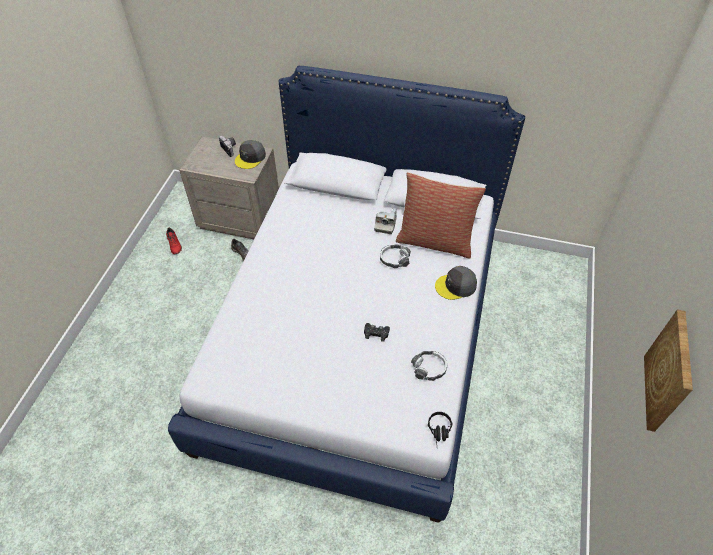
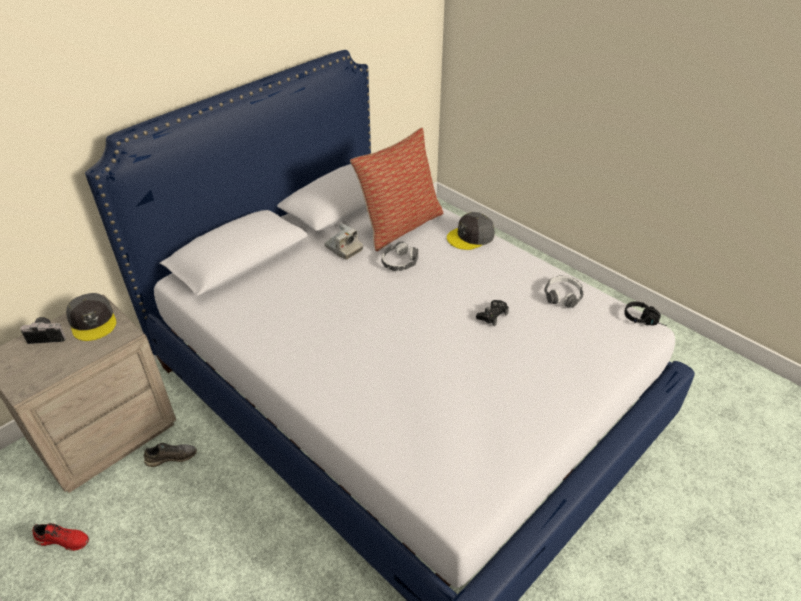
camera: 60 degrees left, 10 degrees down
(456, 286) = (471, 237): grey cap -> grey cap turned 45 degrees clockwise
(670, 372) = (726, 109): picture -> none

